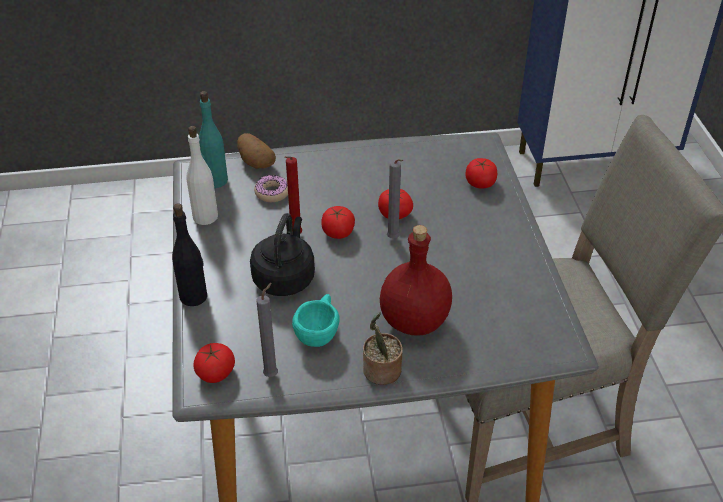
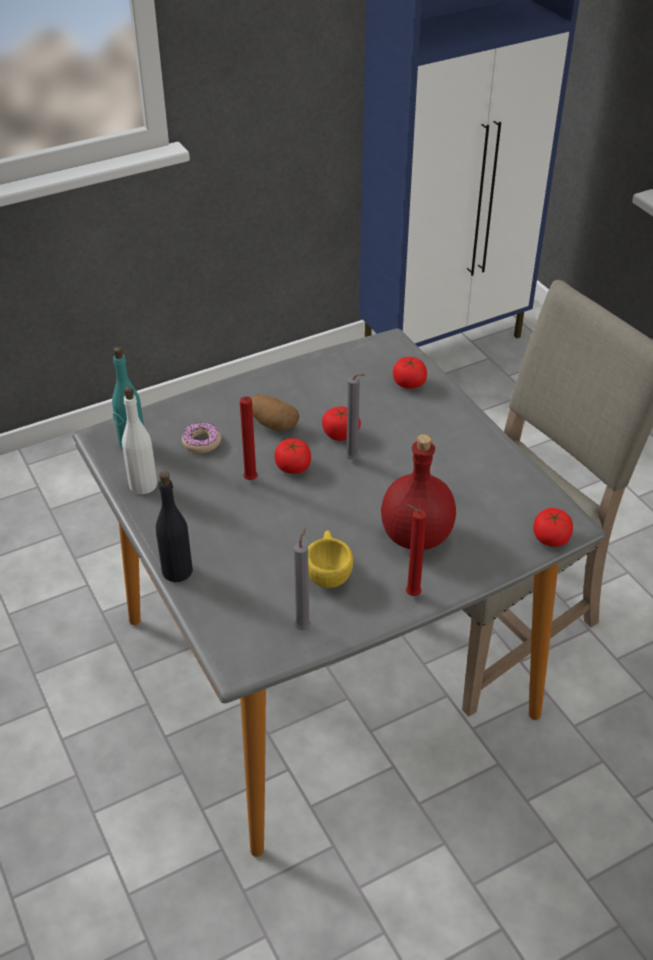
camera: 20 degrees left, 0 degrees up
(215, 372) = (244, 641): tomato -> tomato (551, 538)
(255, 162) = (165, 414): potato -> potato (272, 424)
(285, 277) = (263, 526): black kettle -> none
(319, 332) = (328, 572): turquoise cup -> yellow cup
(381, 372) = (410, 594): potted plant -> red candle

